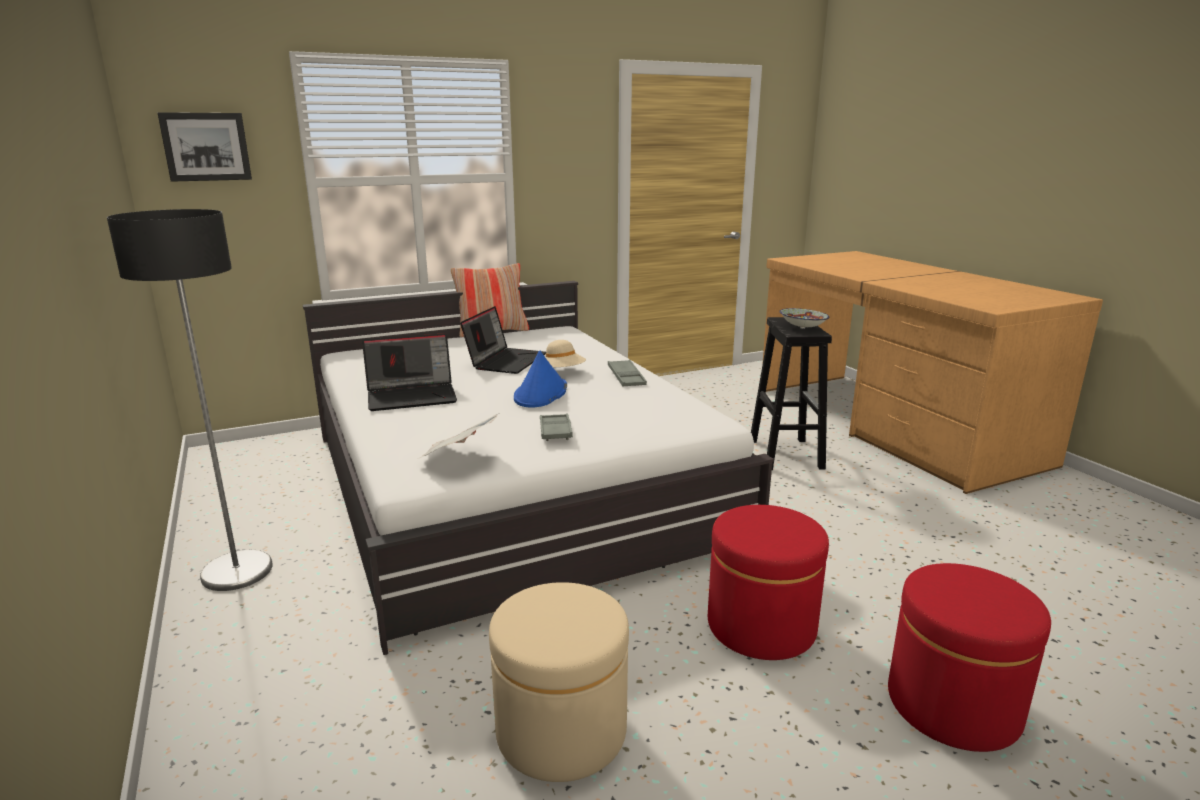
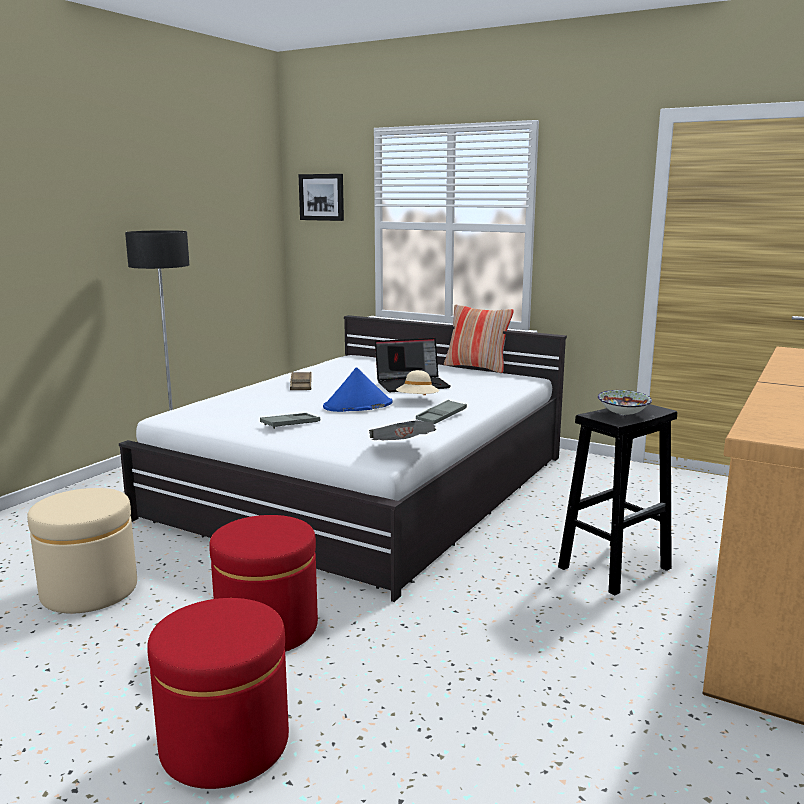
camera: 55 degrees right, 5 degrees down
(413, 396) = (301, 385): laptop -> brown tray
(459, 457) = (211, 415): newspaper -> newspaper (401, 449)

